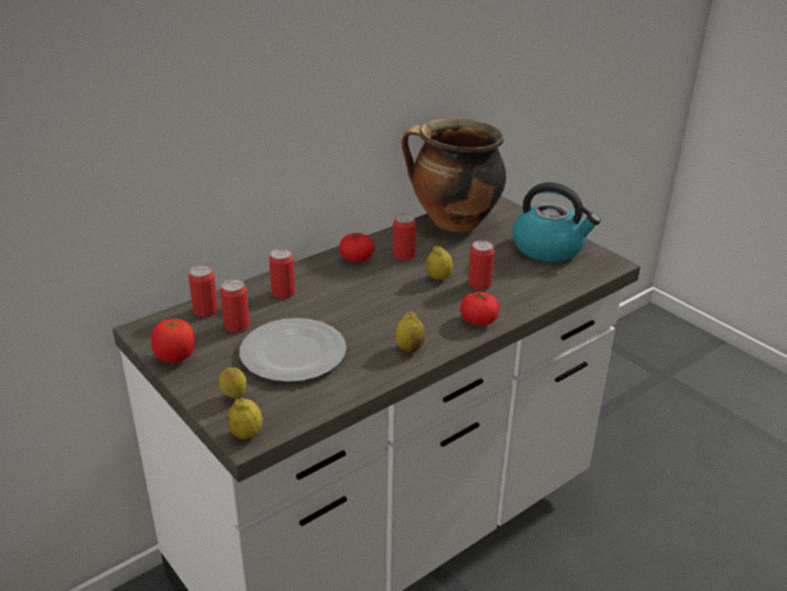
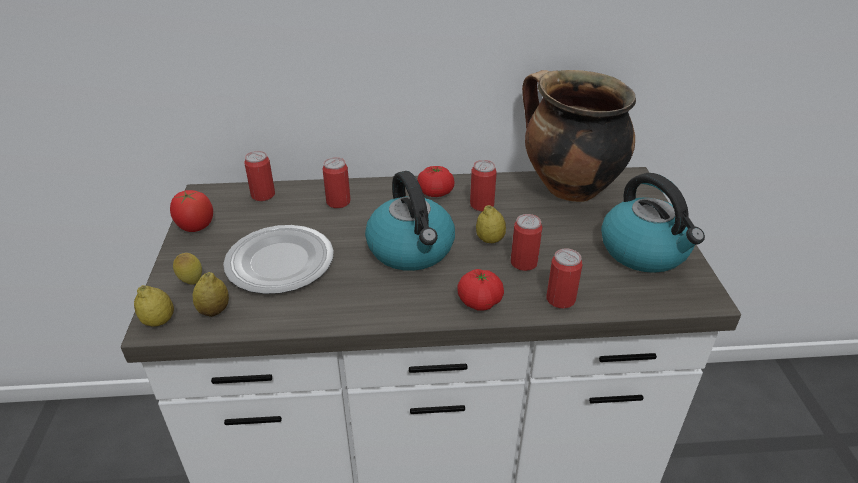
camera: 35 degrees right, 5 degrees up
(237, 326) = (269, 218): can -> can (560, 299)
(389, 305) = (412, 250): none -> kettle
(409, 348) = (380, 302): lemon -> lemon (214, 311)

